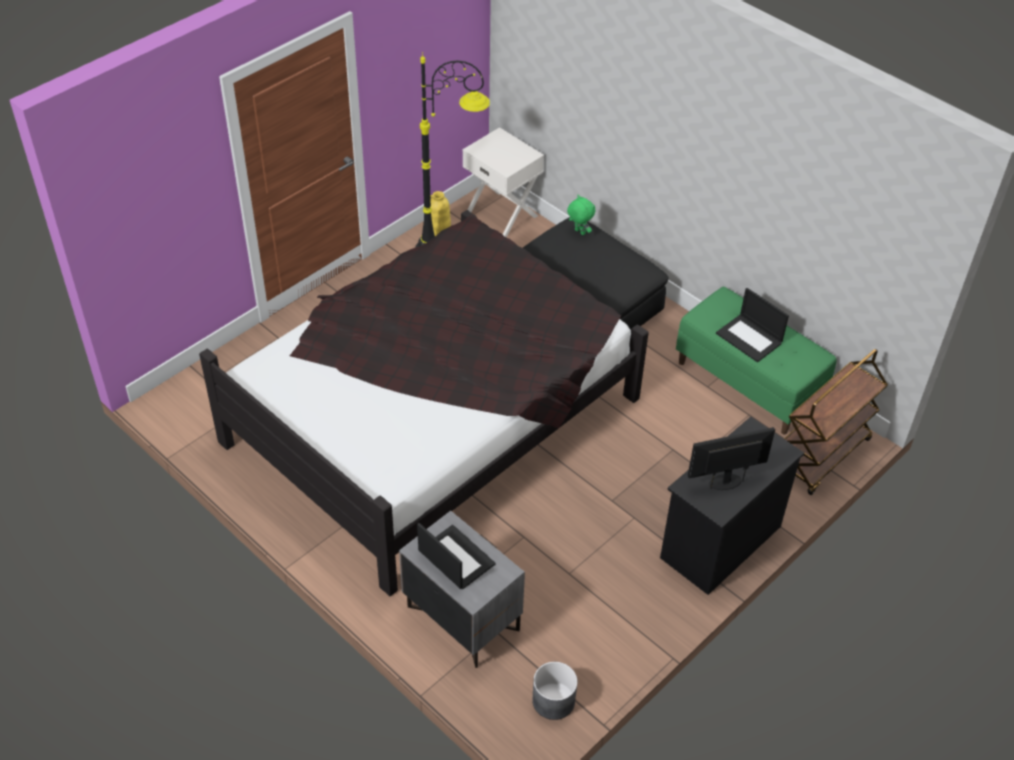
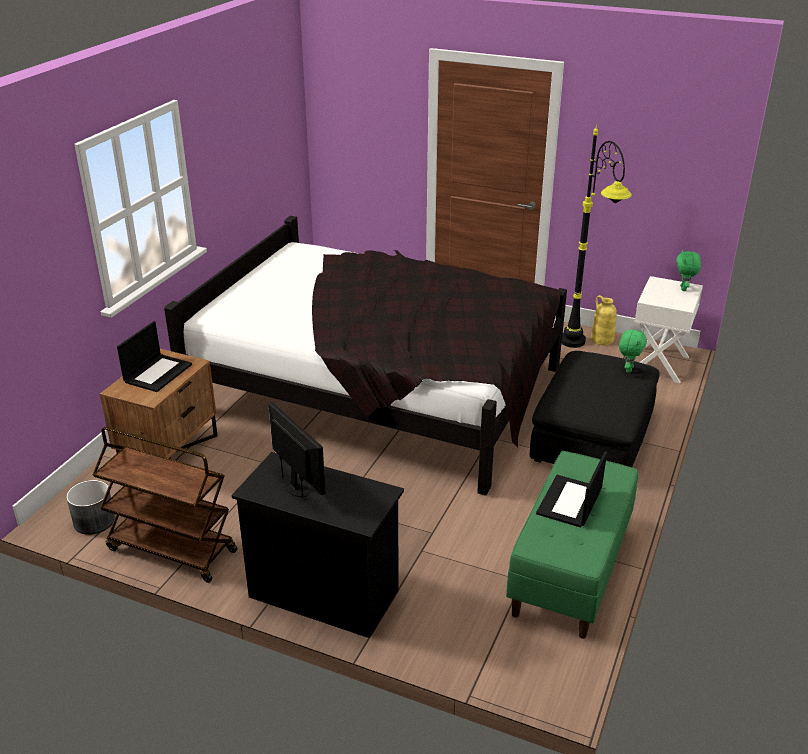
camera: 70 degrees right, 15 degrees down
(462, 619) = (169, 452): grey nightstand -> brown nightstand
(500, 140) = (684, 289): none -> green plush toy
(822, 456) = (499, 657): brown cart -> brown cart (171, 550)

